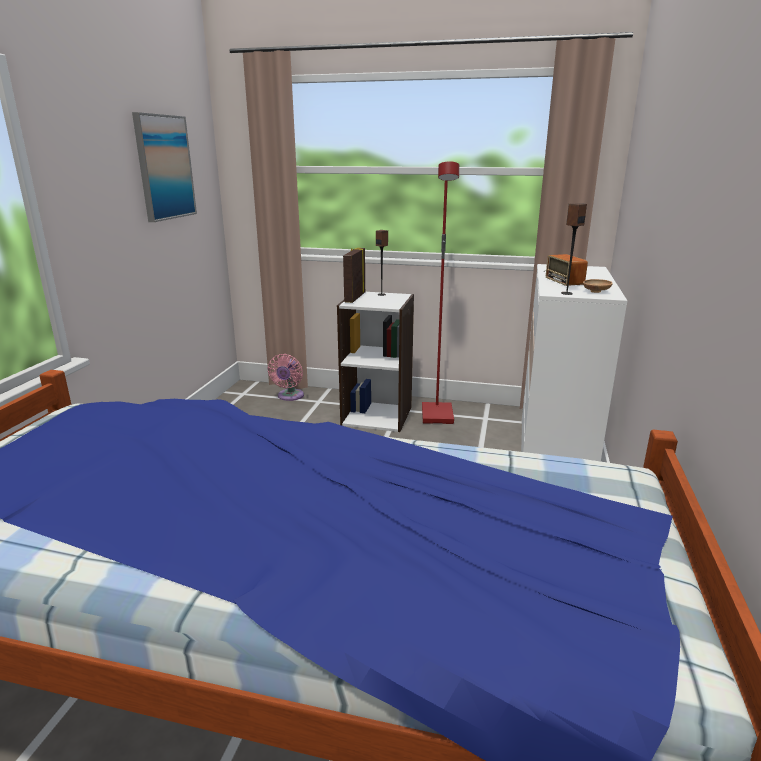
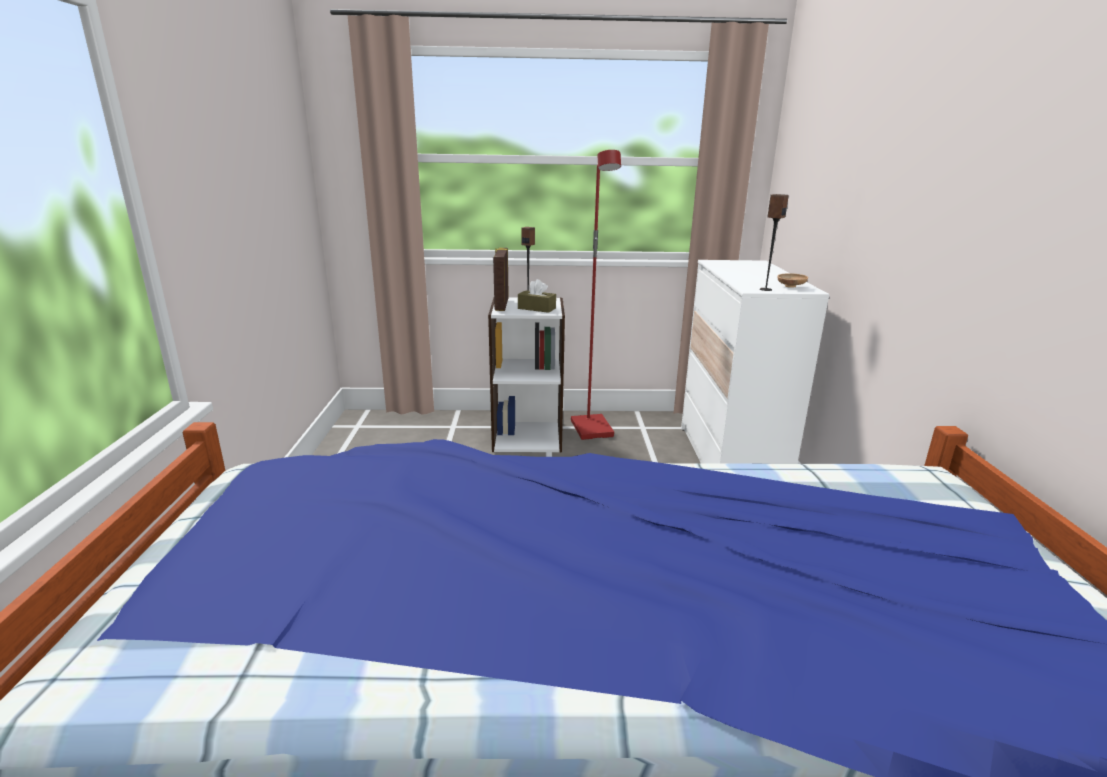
camera: 15 degrees left, 0 degrees up
(164, 167) = (264, 153): picture -> none
(289, 396) = (416, 424): pink fan -> none
(382, 302) = (536, 308): none -> brown tissue box
(566, 277) = (743, 272): radio -> none

